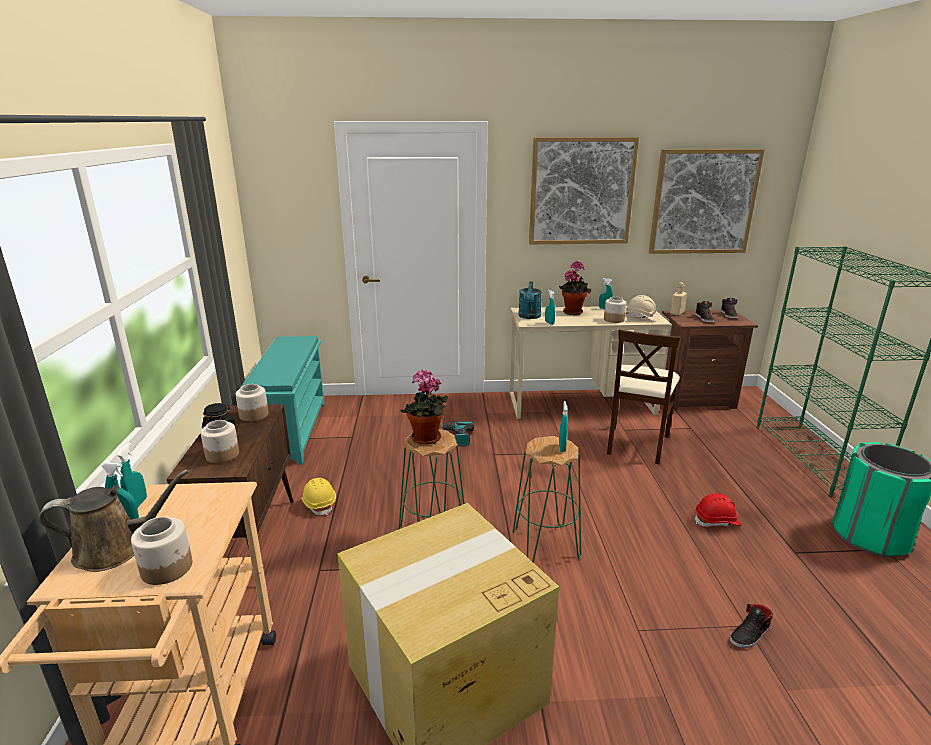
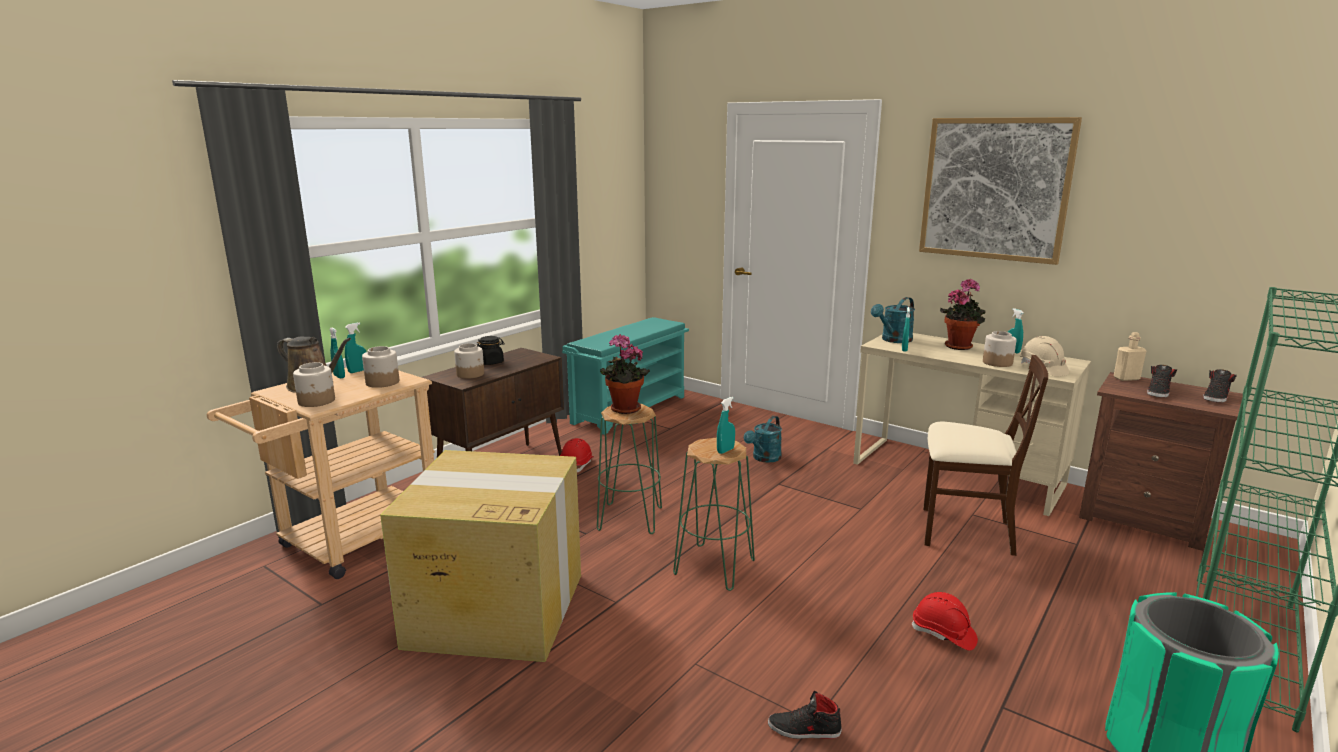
camera: 40 degrees right, 5 degrees down
(253, 415) = (529, 358): jar -> jar (382, 382)
(319, 504) = (577, 465): yellow hard hat -> red hard hat
(457, 437) = (764, 458): power drill -> turquoise watering can
(636, 443) = (965, 531): beige chair -> beige chair turned 135 degrees counterclockwise
(703, 202) = (1193, 215): picture -> none

